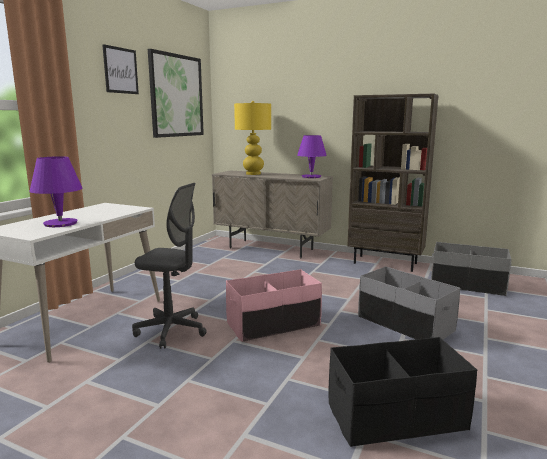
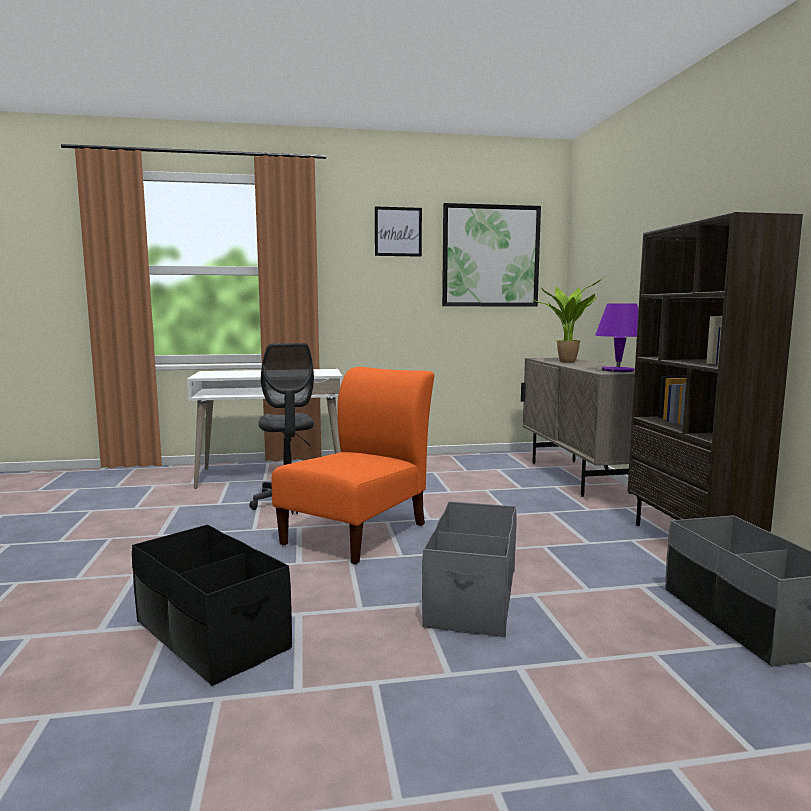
camera: 55 degrees right, 5 degrees down
(61, 223) = (244, 374): purple table lamp -> none
(253, 174) = (568, 361): yellow table lamp -> potted plant
(273, 324) = (359, 532): pink storage box -> orange chair

